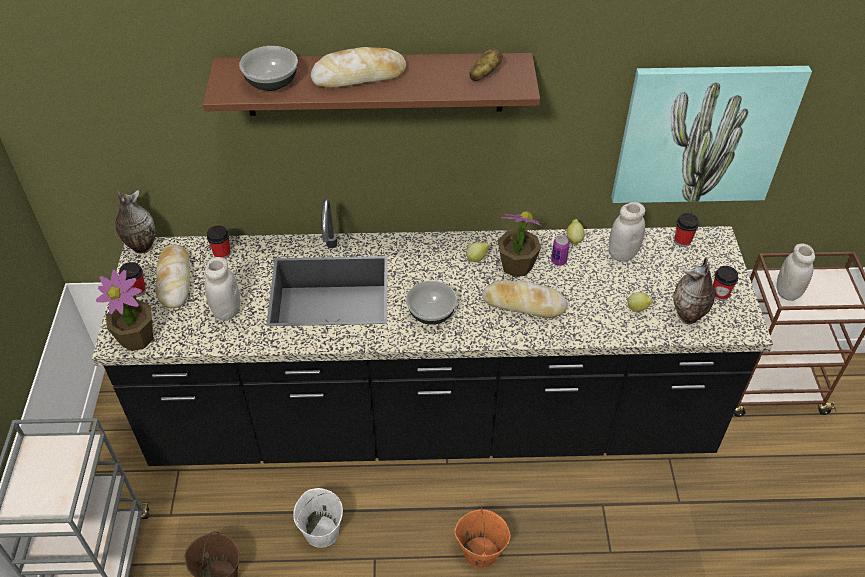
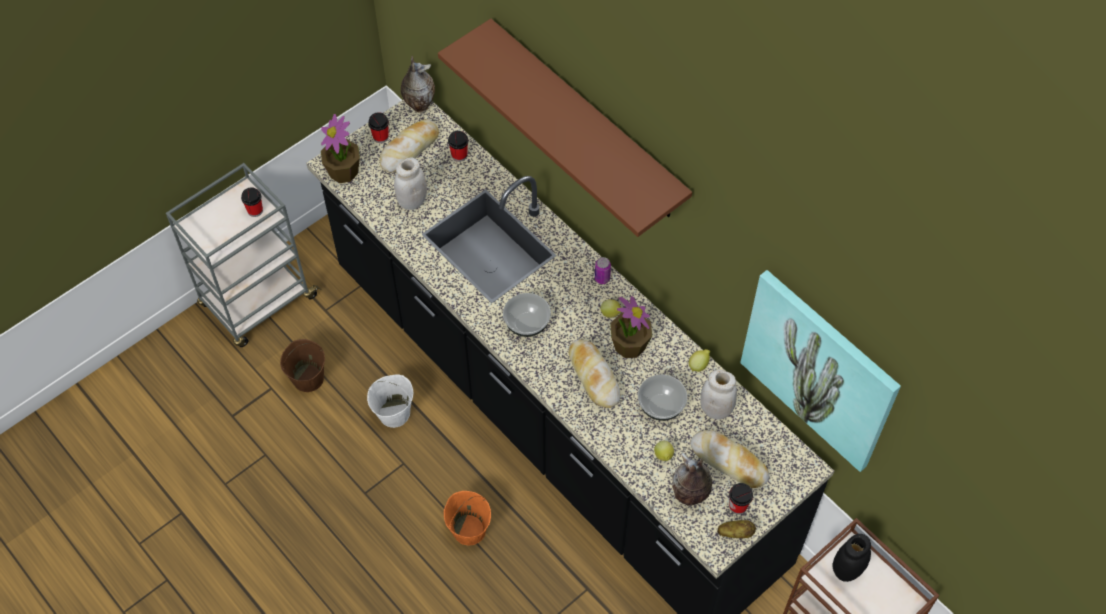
camera: 50 degrees right, 10 degrees up
(272, 83) = (495, 71): bowl -> bowl (660, 406)
(359, 76) = (553, 112): bread -> bread (729, 462)
(484, 74) = (632, 181): potato -> potato (735, 533)
(558, 261) = (663, 370): can -> can (602, 278)
(682, 241) = (776, 444): cup -> cup (255, 210)
(787, 292) = (847, 570): white jar -> black jar

